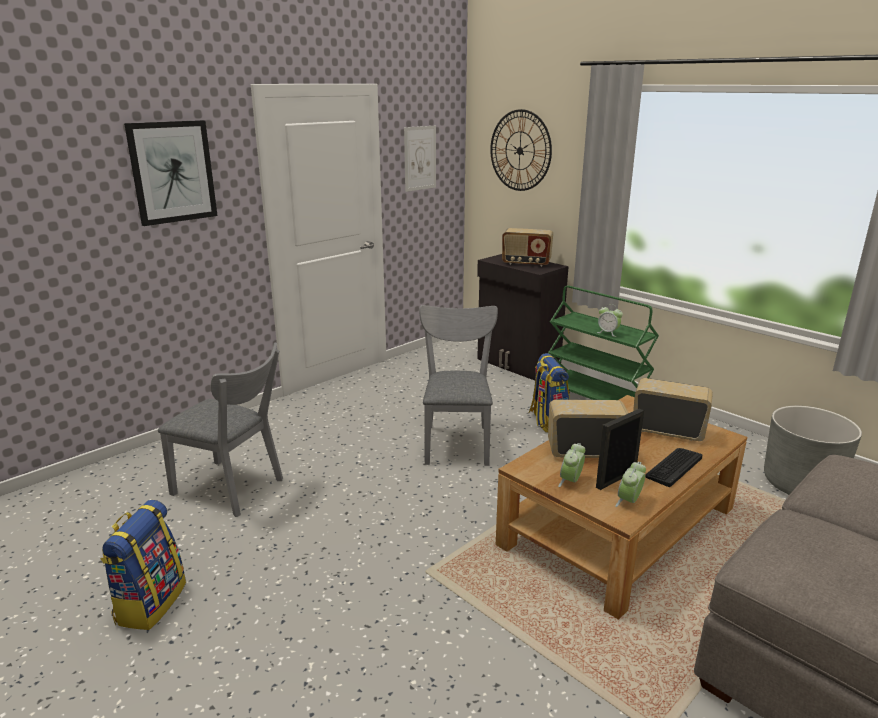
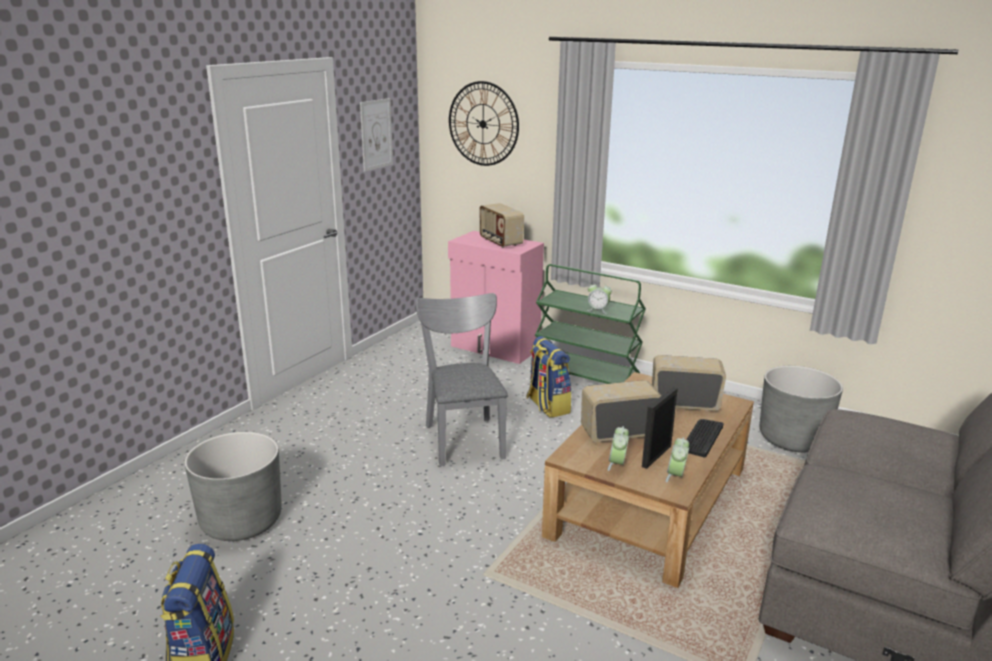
camera: 15 degrees left, 0 degrees up
(172, 172) = (129, 170): picture -> none
(234, 489) = (241, 521): grey chair -> grey planter
(517, 364) = (495, 348): black cabinet -> pink cabinet
(526, 263) = (500, 242): radio -> radio turned 60 degrees clockwise

